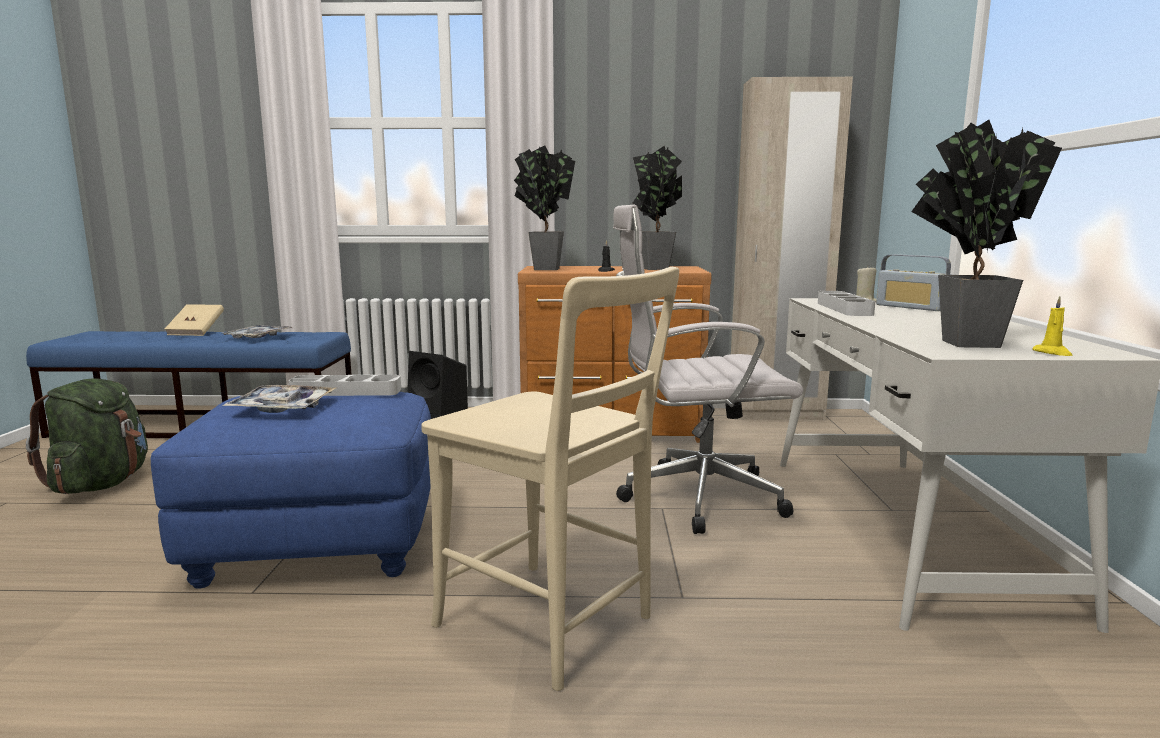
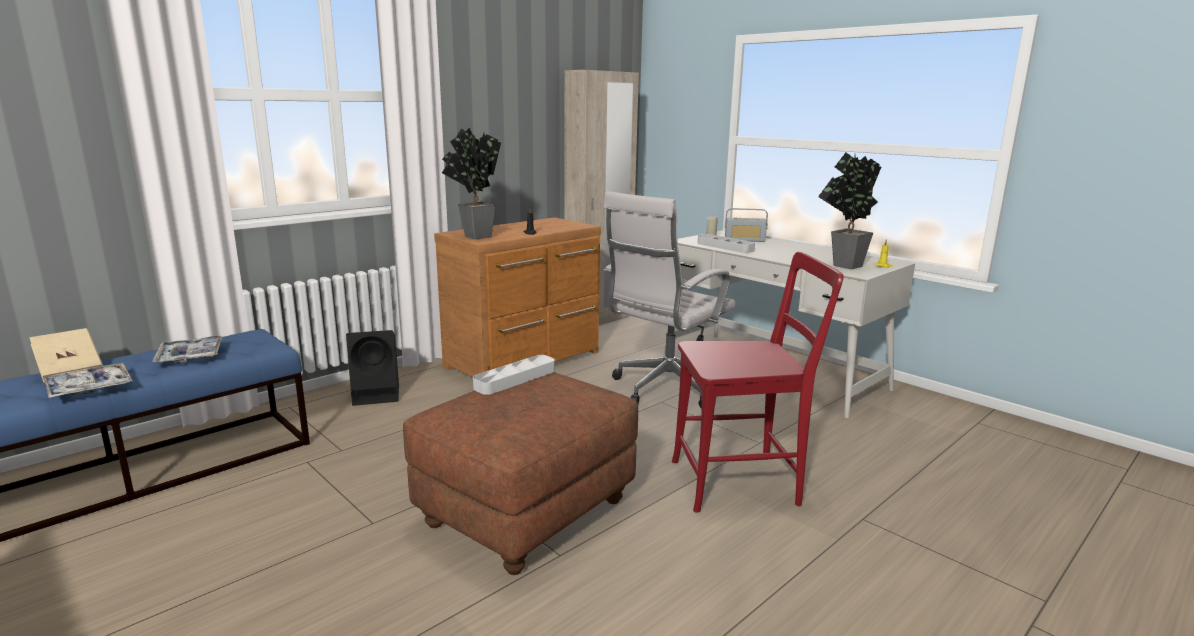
camera: 45 degrees left, 5 degrees up
(101, 484) = (174, 571): green backpack -> none
(283, 408) = (523, 404): tray -> tray (89, 388)
(317, 546) = (527, 512): blue ottoman -> brown ottoman
(552, 625) = (741, 482): beige chair -> red chair
(655, 268) = (545, 224): potted plant -> none

